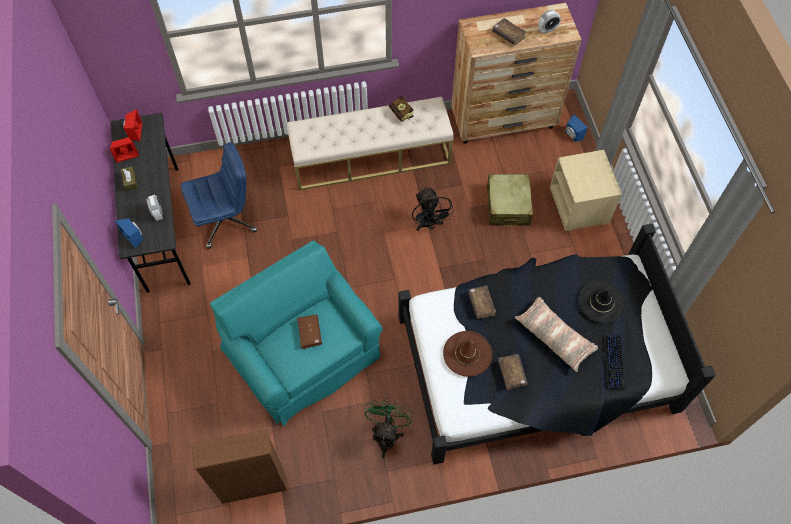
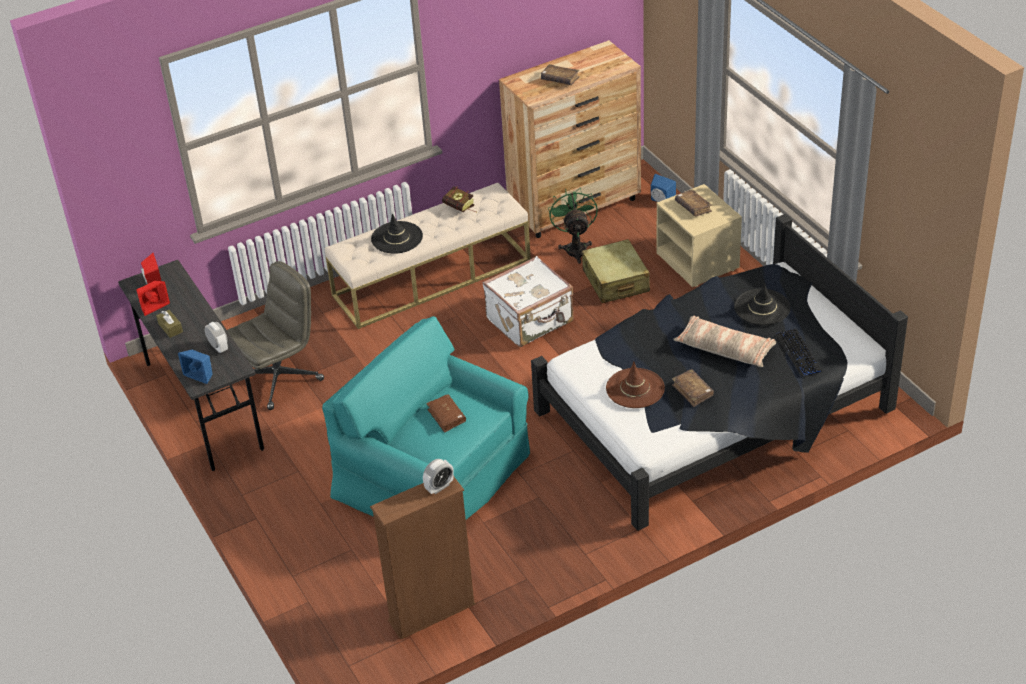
camera: 15 degrees left, 20 degrees down
(225, 219) = (279, 378): blue office chair -> grey office chair
(343, 130) = (397, 238): none -> black hat
(387, 434) = (570, 522): green fan -> green fan (575, 248)
(429, 224) = (531, 321): black fan -> white suitcase
(481, 304) = (630, 343): brown book -> brown book (693, 207)
(547, 29) = (600, 66): alarm clock -> alarm clock (439, 487)

